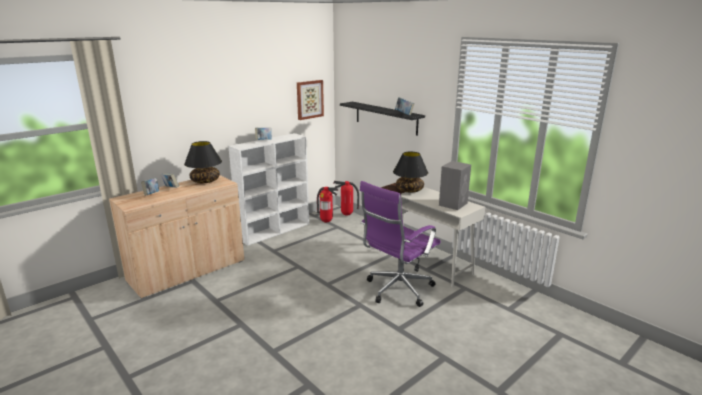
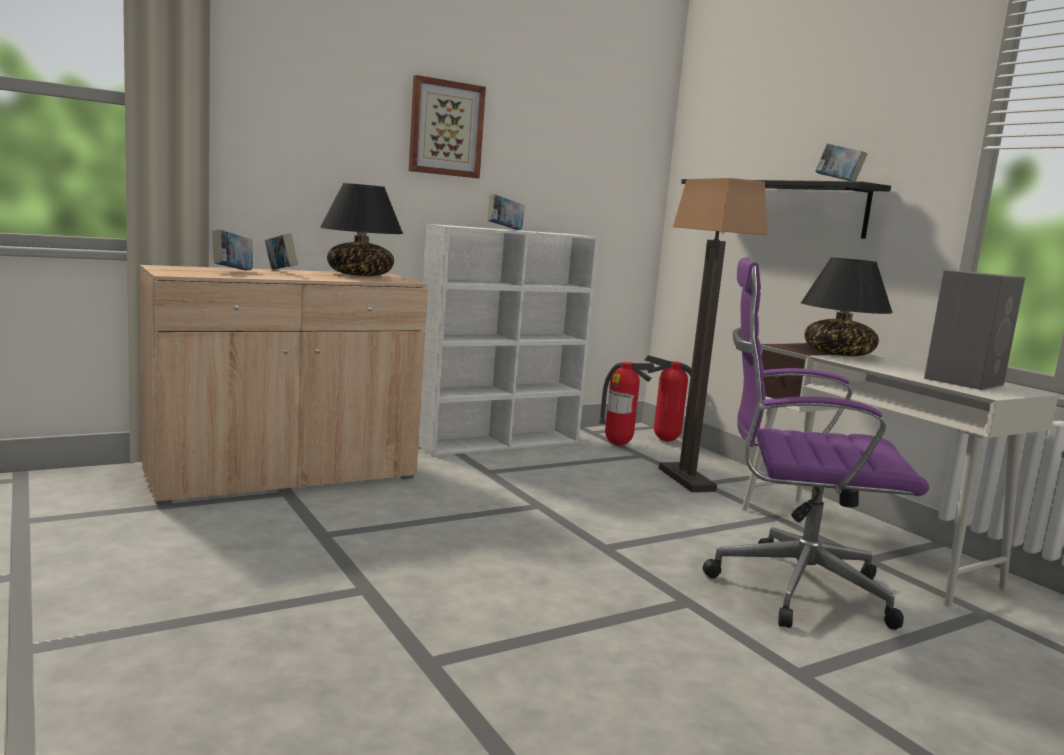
camera: 10 degrees right, 10 degrees down
(309, 99) = (616, 171): picture -> picture (445, 128)
(356, 238) = (685, 479): none -> floor lamp
(397, 290) = (790, 588): purple office chair -> purple office chair turned 45 degrees clockwise

